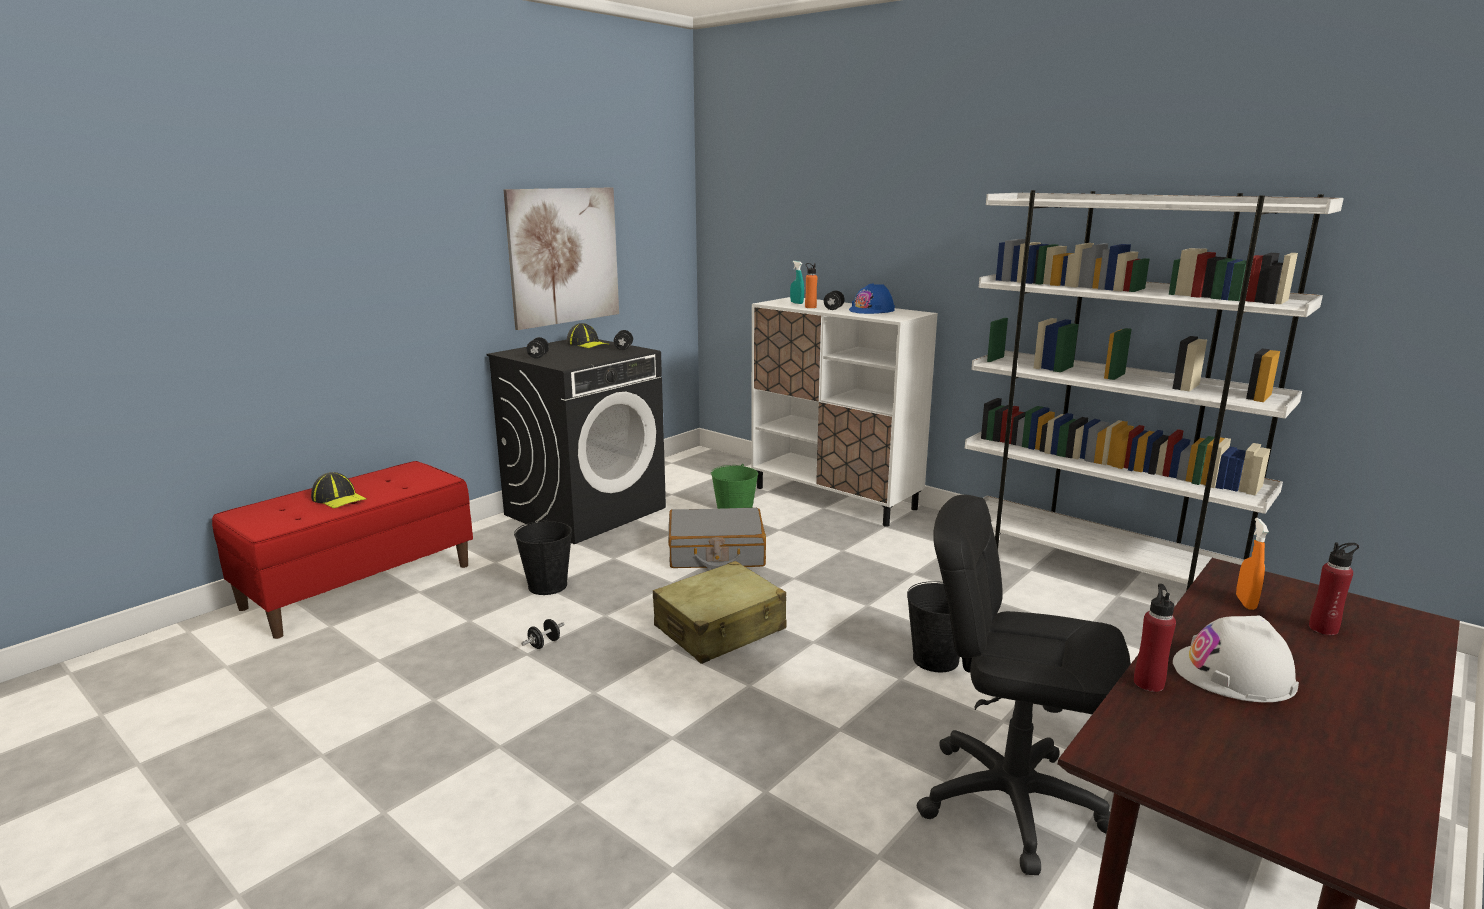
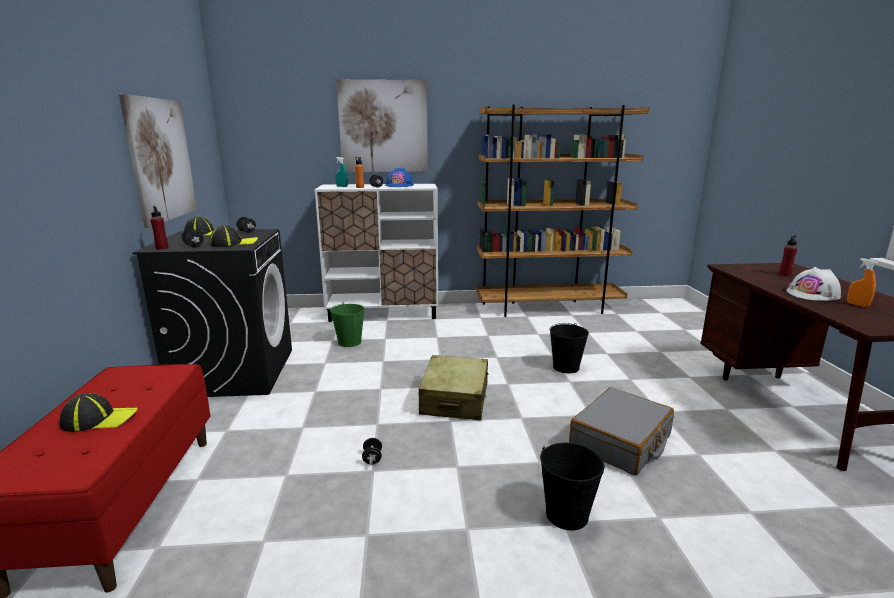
camera: 45 degrees left, 0 degrees up
(548, 586) = (302, 426): black bucket -> black bucket (567, 514)
(573, 360) = (233, 243): none -> cap
(716, 553) = (374, 363): grey suitcase -> grey suitcase (621, 442)
(876, 218) = (383, 127): none -> picture
(1010, 801) = (687, 406): black office chair -> none
(1097, 571) = (549, 308): white bookcase -> brown bookcase
(1148, 683) = (812, 305): red bottle -> red bottle (162, 248)
(1245, 602) = (753, 274): orange spray bottle -> orange spray bottle (857, 305)

